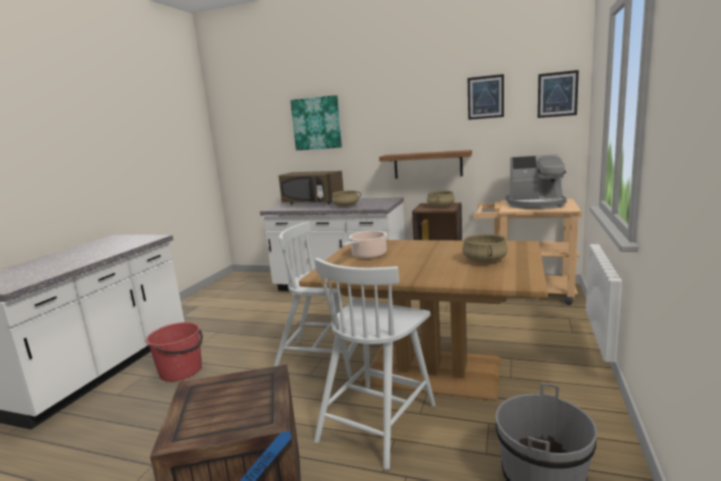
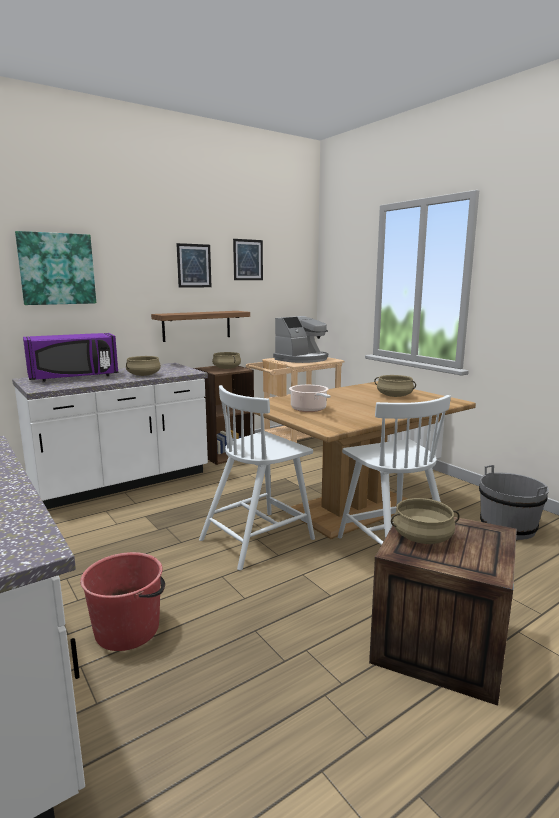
camera: 55 degrees left, 0 degrees up
(226, 389) = (422, 538): none -> beige cooking pot
(311, 203) = (74, 377): brown microwave -> purple microwave
(557, 94) = (299, 264): picture -> picture (194, 265)

